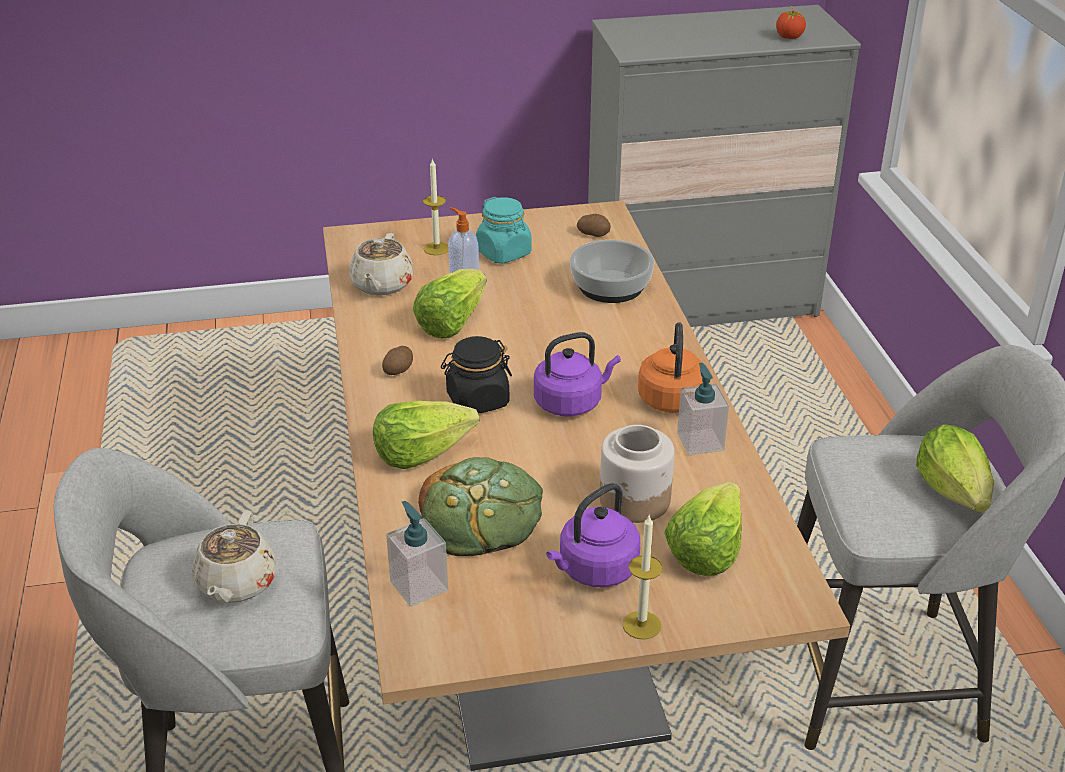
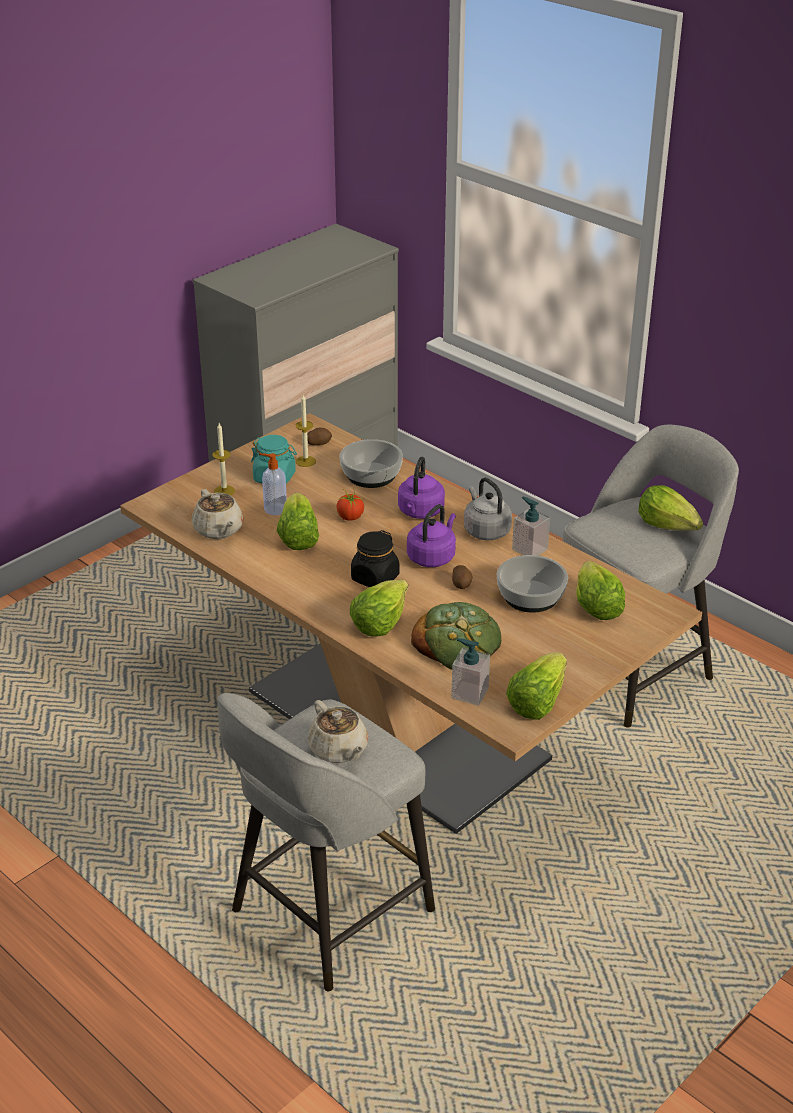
camera: 35 degrees left, 0 degrees up
(399, 370) = (302, 580): potato -> potato (462, 584)
(486, 638) = (537, 701): none -> lettuce
(595, 570) = (552, 642): purple kettle -> purple kettle (420, 512)
(635, 500) = (531, 596): jar -> bowl
(641, 625) = (606, 658): candle -> candle (305, 461)
(671, 397) = (485, 530): orange kettle -> grey kettle
(789, 37) = (347, 255): tomato -> tomato (350, 517)

